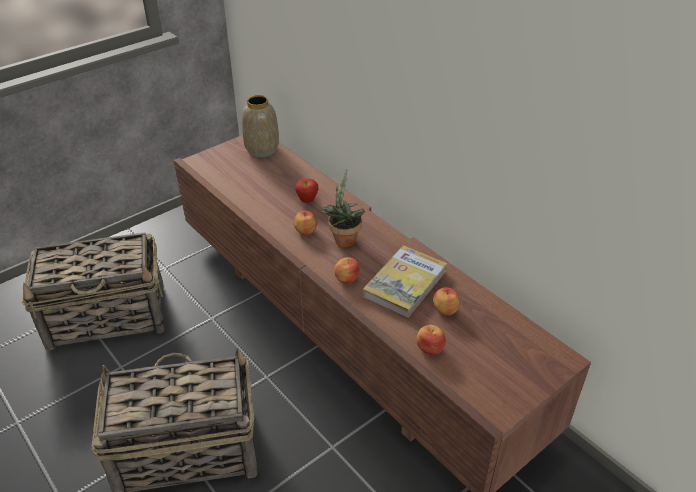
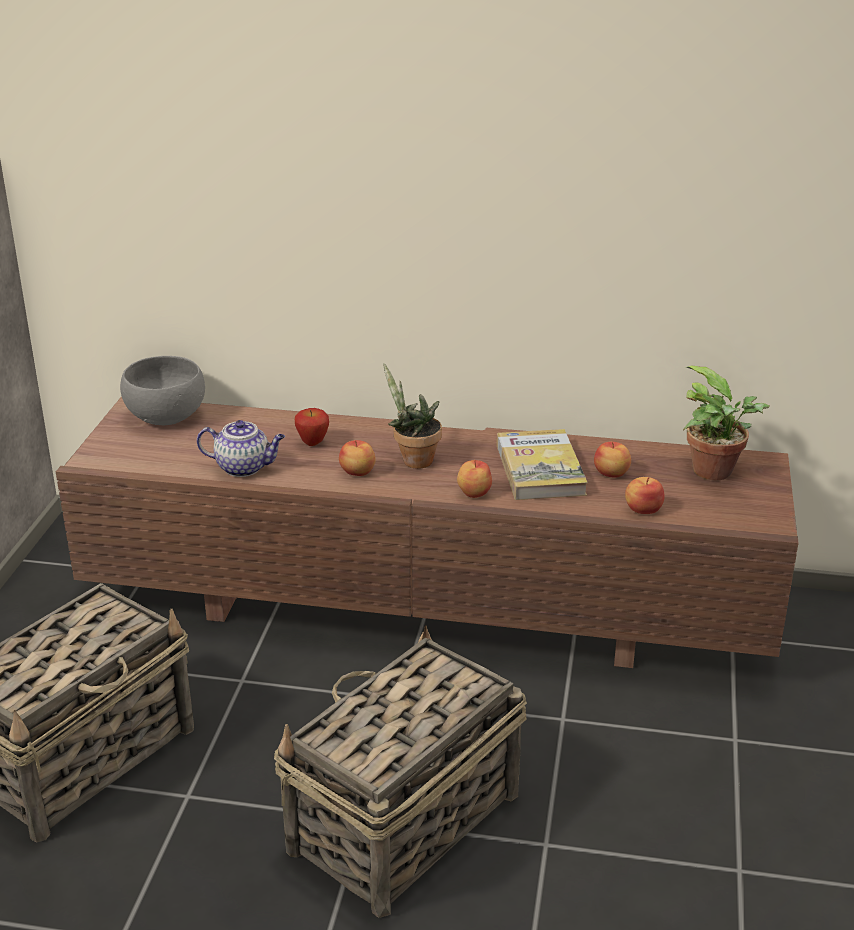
camera: 40 degrees left, 10 degrees down
(256, 199) = (244, 467): none -> teapot
(262, 149) = (165, 415): vase -> grey bowl
(516, 349) = (717, 473): none -> potted plant

